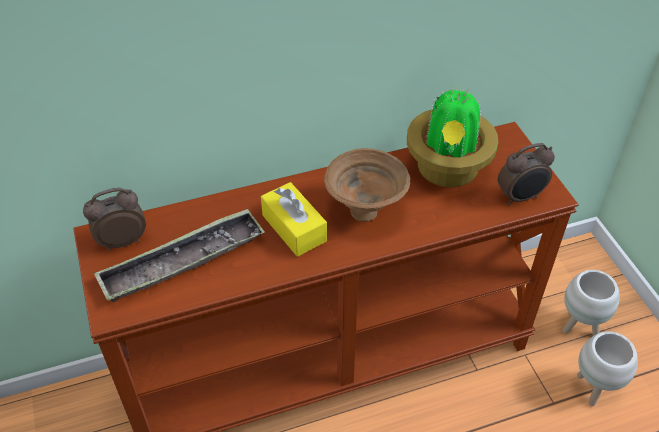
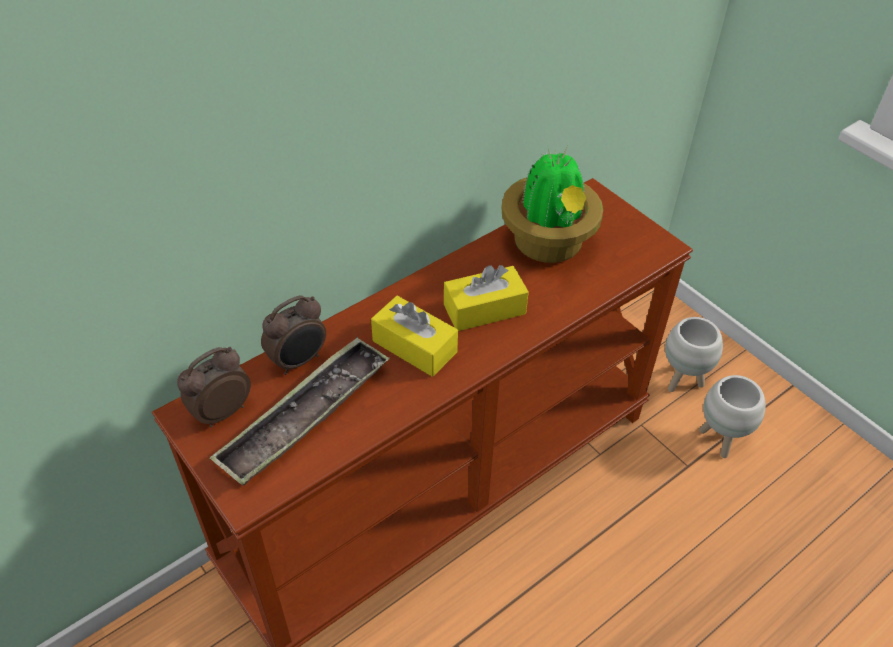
camera: 20 degrees left, 0 degrees up
(366, 212) = (484, 309): brown bowl -> yellow tissue box
(520, 197) = (634, 256): alarm clock -> alarm clock (299, 361)

